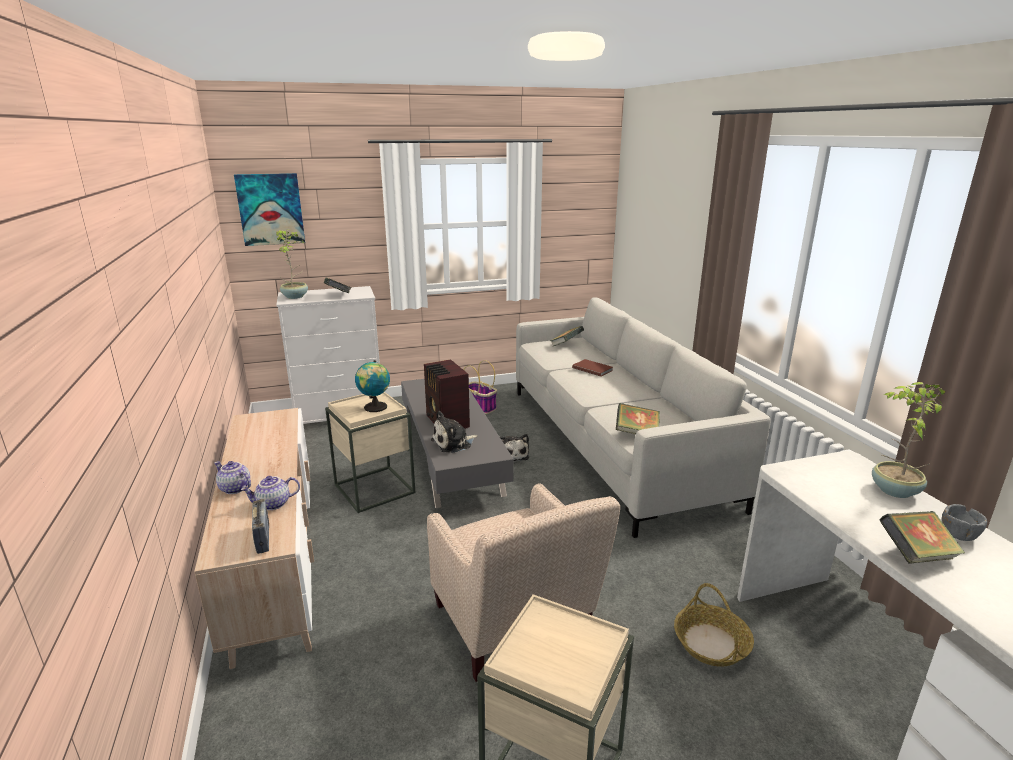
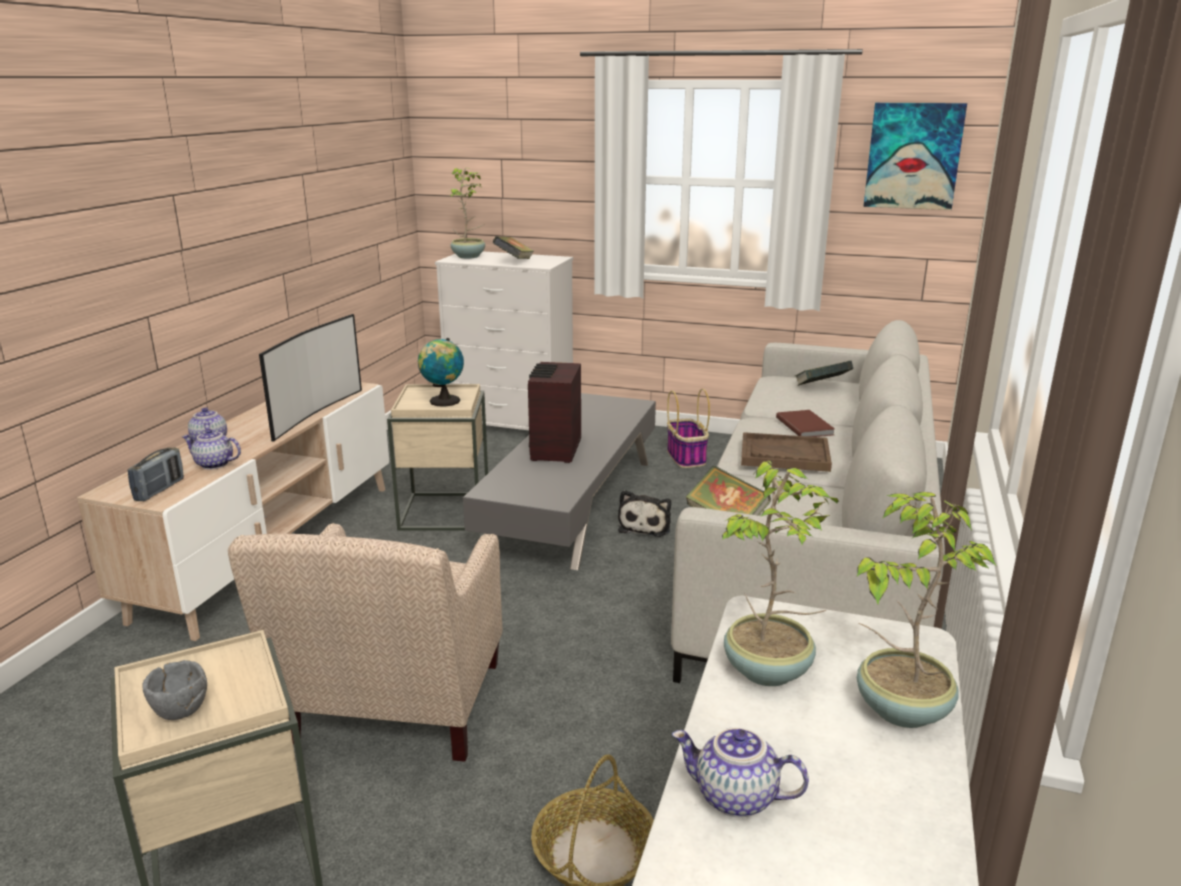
camera: 35 degrees right, 0 degrees up
(270, 209) = (466, 143): picture -> picture (913, 156)
(286, 442) = (314, 413): none -> television
(453, 443) = (526, 474): plush toy -> none
(608, 388) = (784, 455): none -> brown tray
(832, 495) = (769, 671): none -> potted plant
(915, 555) = (734, 798): book -> teapot
(958, 535) = (883, 814): grey bowl -> grey bowl (179, 709)

